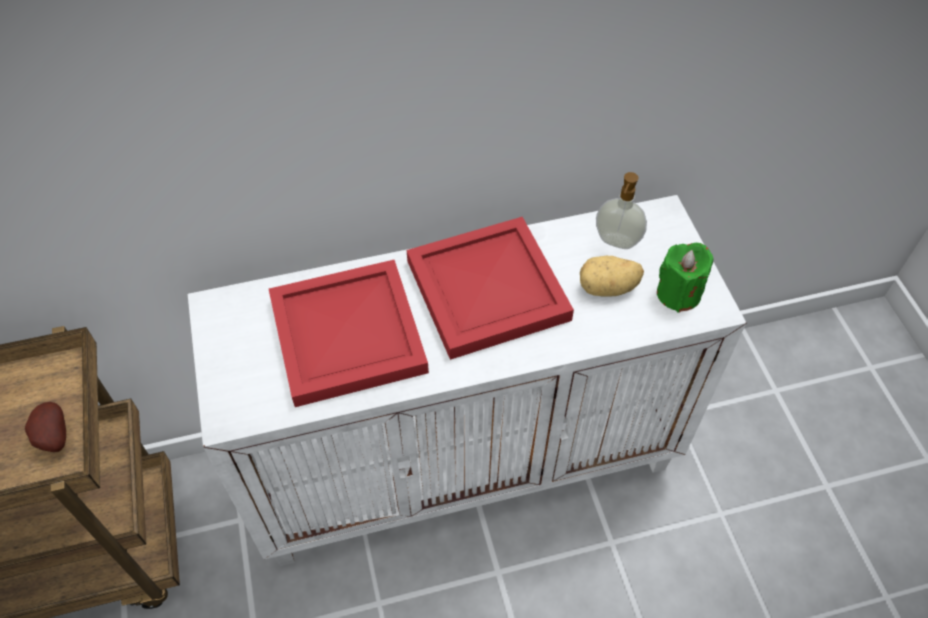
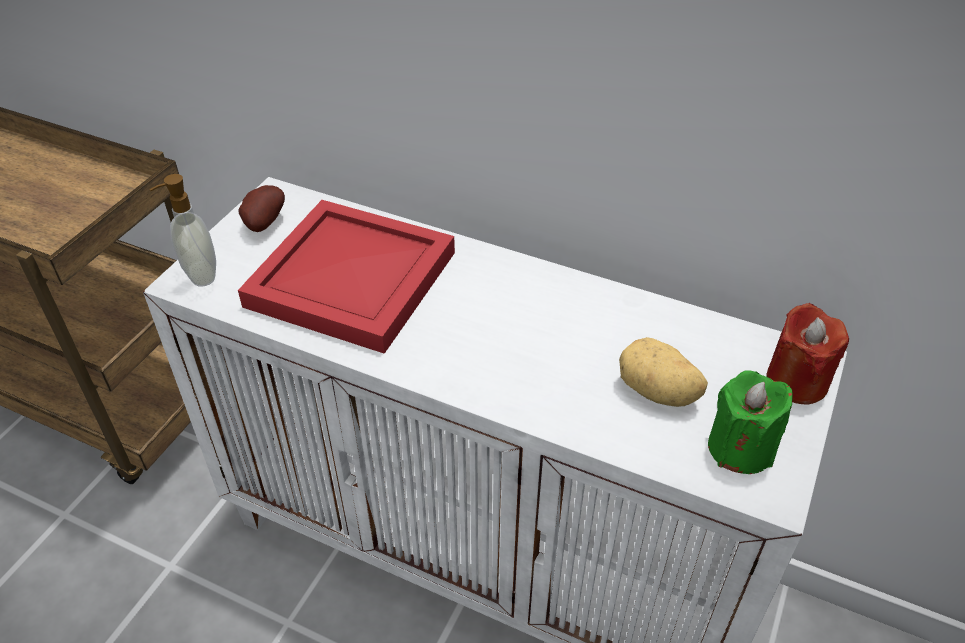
camera: 40 degrees right, 10 degrees down
(52, 437) = (75, 228): potato -> potato (263, 223)
(486, 292) = (520, 319): red tray -> none
(616, 242) = (716, 355): soap dispenser -> soap dispenser (199, 275)
(669, 231) = (796, 381): none -> red candle

